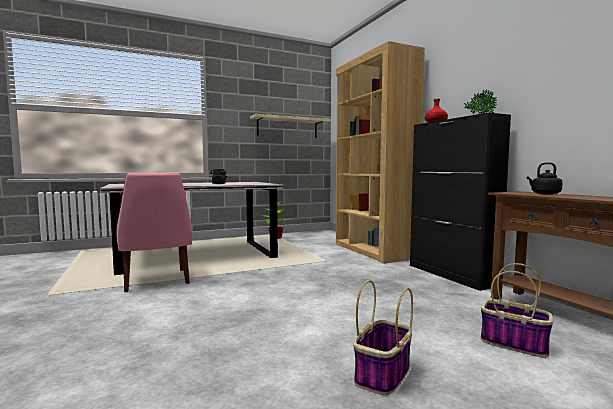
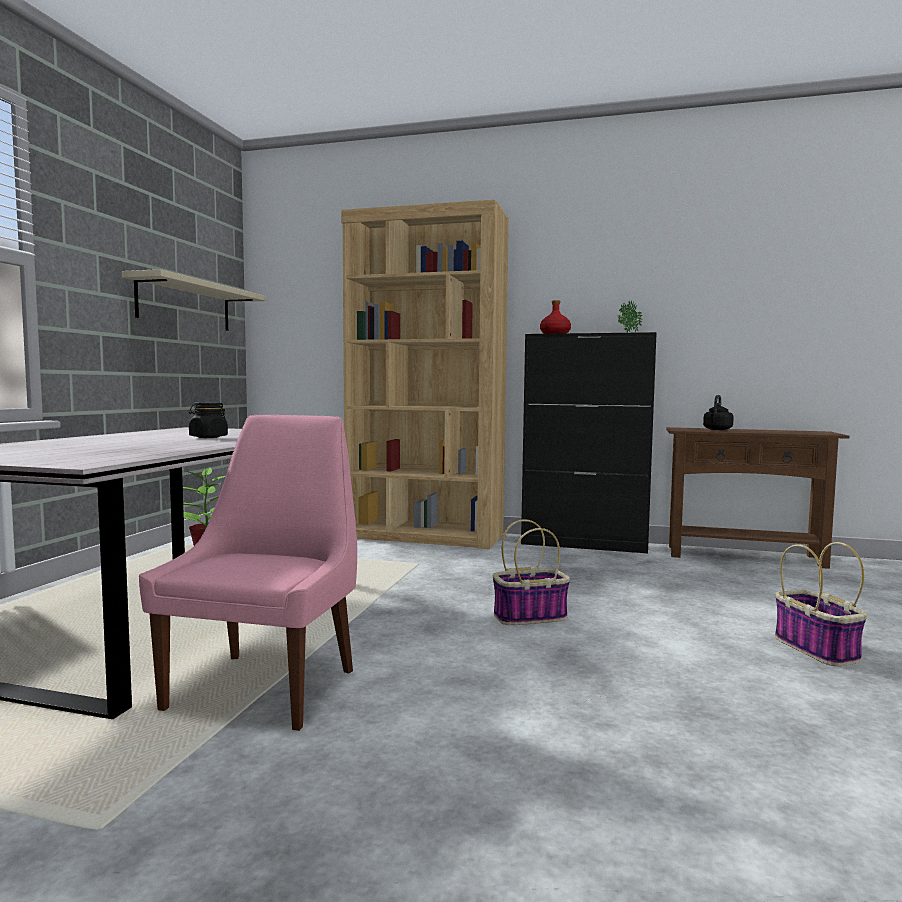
camera: 50 degrees left, 0 degrees up
(156, 281) = (266, 686): pink chair -> pink chair turned 90 degrees counterclockwise
(514, 344) = (787, 589): basket -> basket (530, 616)

